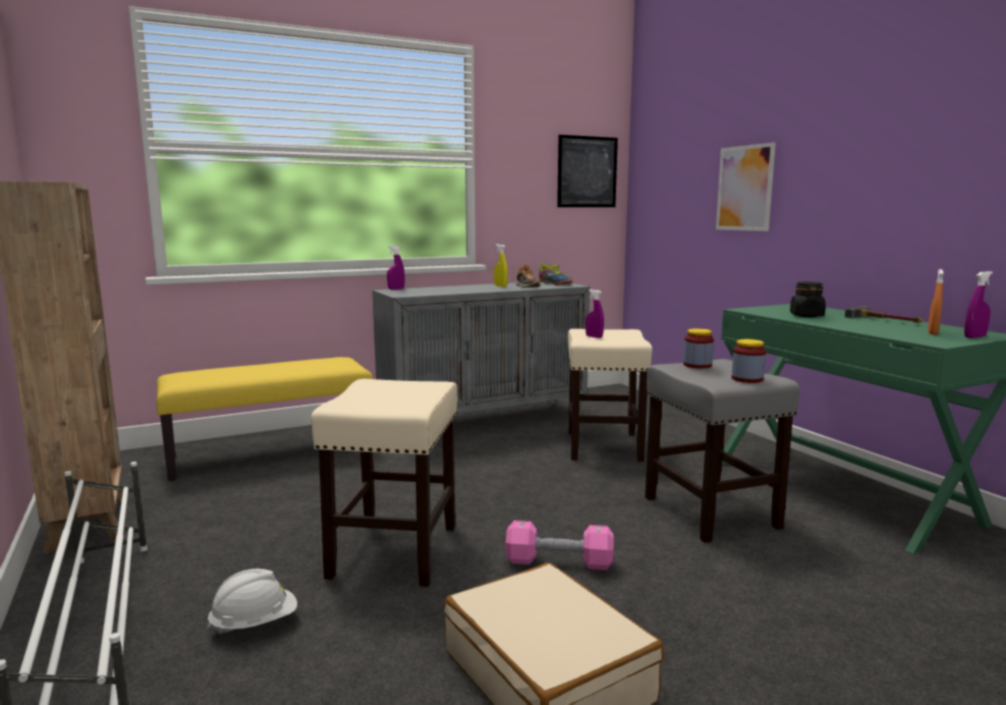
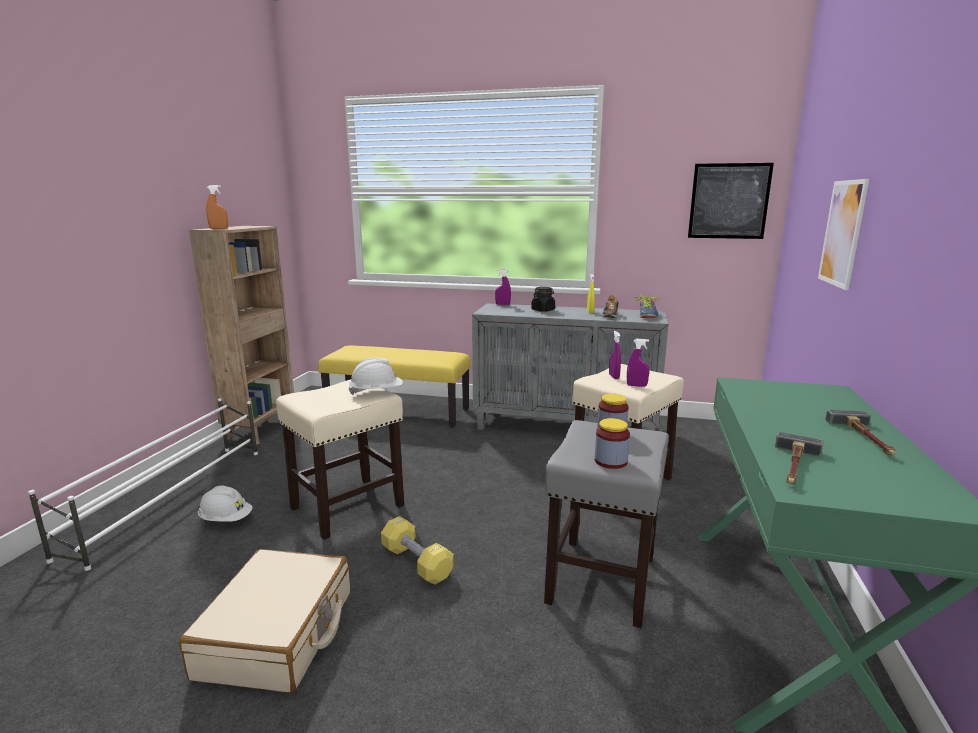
camera: 40 degrees right, 5 degrees up
(424, 384) = (376, 393): none -> white hard hat
(559, 562) = (416, 562): pink dumbbell -> yellow dumbbell
(806, 316) = (780, 407): black jar -> black jar (543, 310)
(903, 335) = (794, 466): none -> hammer
(932, 333) = (857, 475): orange spray bottle -> orange spray bottle (219, 228)
(975, 337) = (900, 499): purple spray bottle -> purple spray bottle (636, 385)

